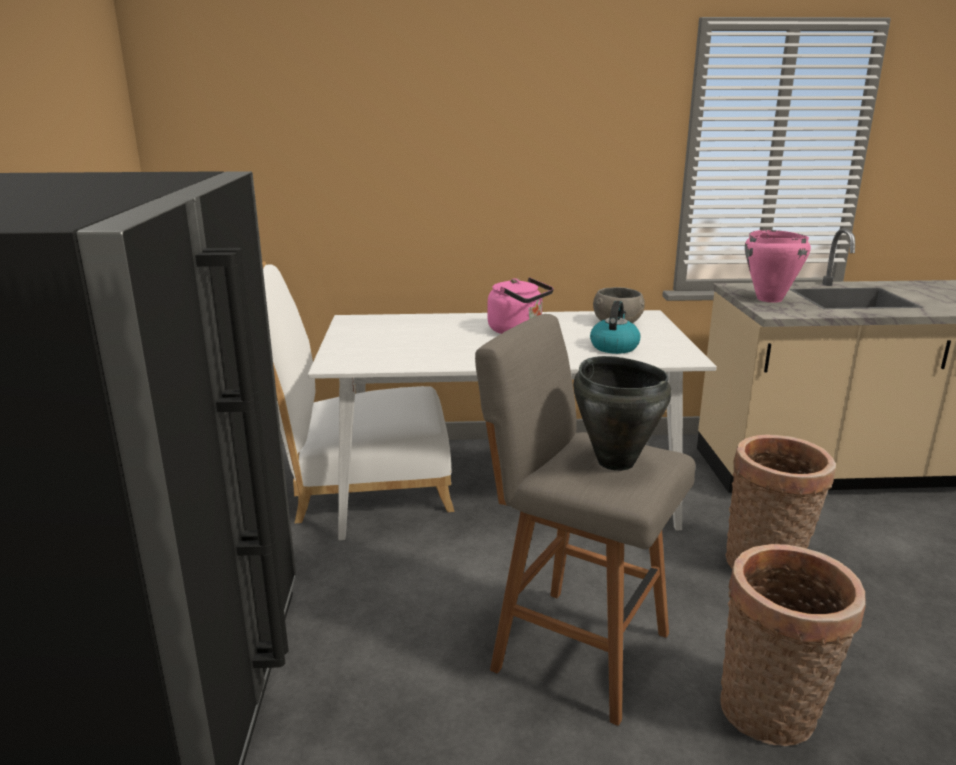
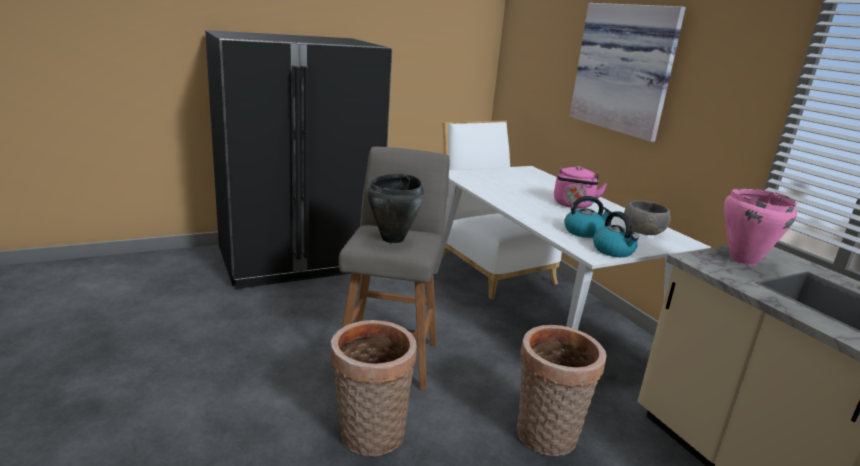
camera: 65 degrees right, 0 degrees up
(459, 143) = (625, 69): none -> picture
(675, 347) = (614, 251): none -> kettle

